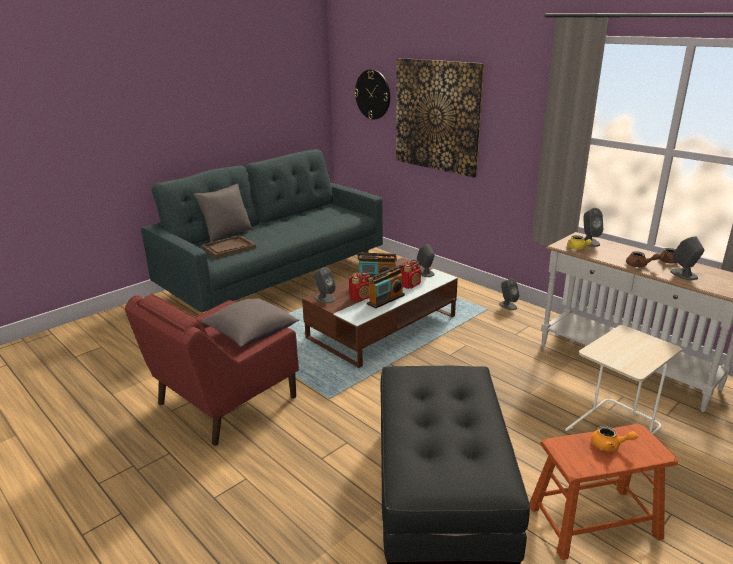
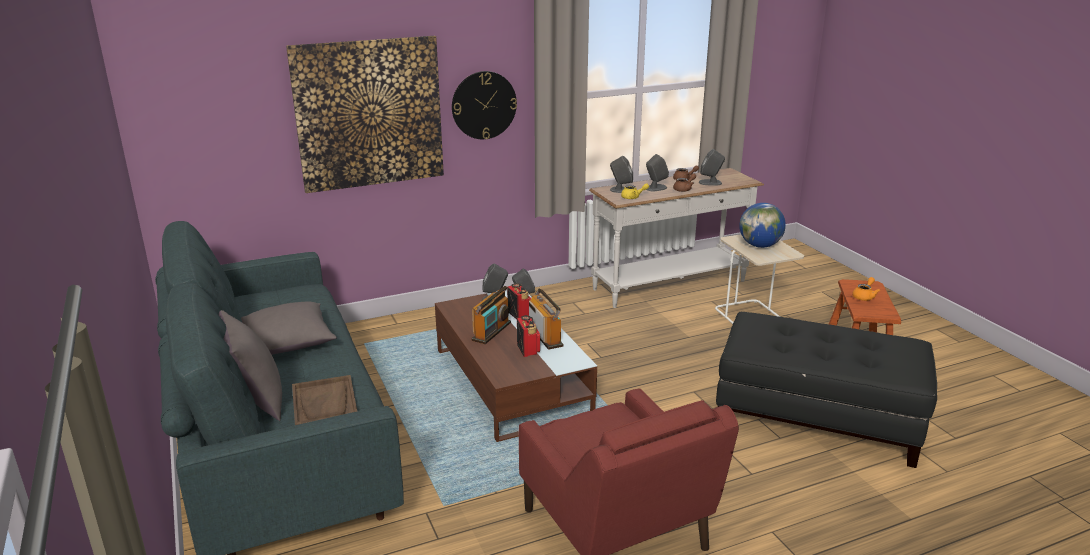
camera: 70 degrees left, 0 degrees up
(251, 334) = (607, 427): grey pillow -> grey pillow (290, 344)
(324, 298) = (510, 373): grey speaker -> grey speaker (655, 188)
(373, 94) = (234, 108): wall clock -> wall clock (484, 105)
(630, 348) = (760, 245): none -> globe

